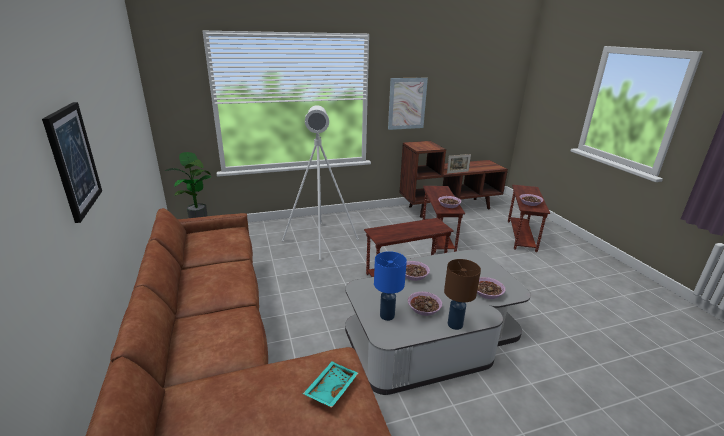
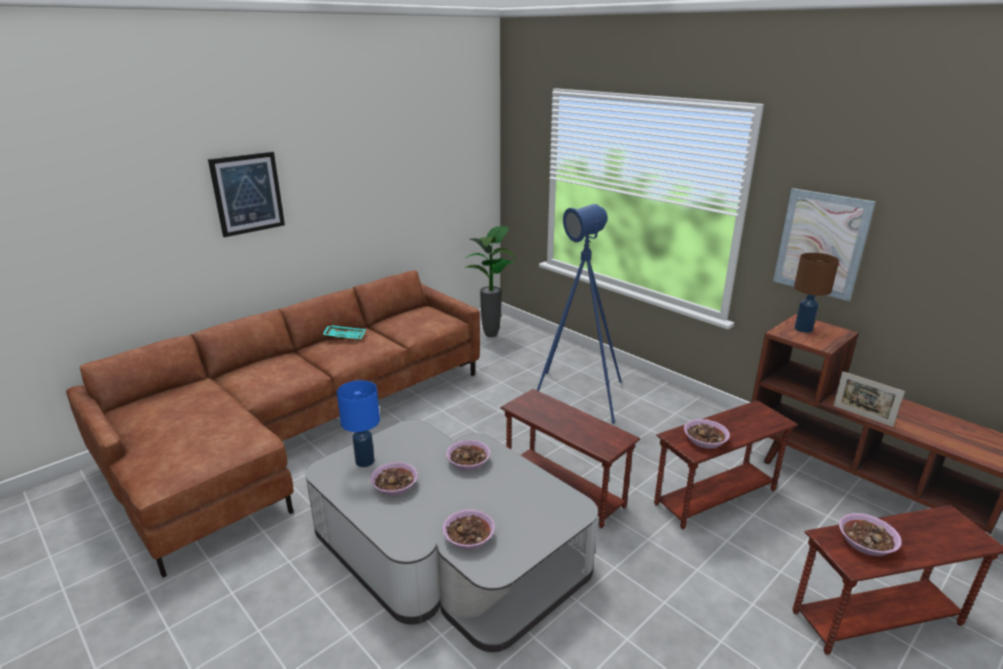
camera: 65 degrees right, 0 degrees up
(320, 240) = (577, 397): white floor lamp -> blue floor lamp
(330, 388) = (211, 443): turquoise tray -> turquoise tray (345, 336)
(455, 324) = (373, 517): brown table lamp -> brown table lamp (804, 329)

